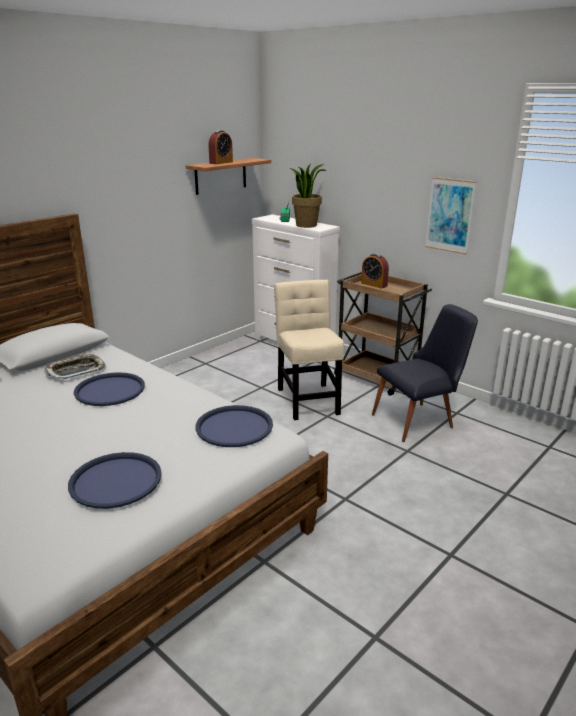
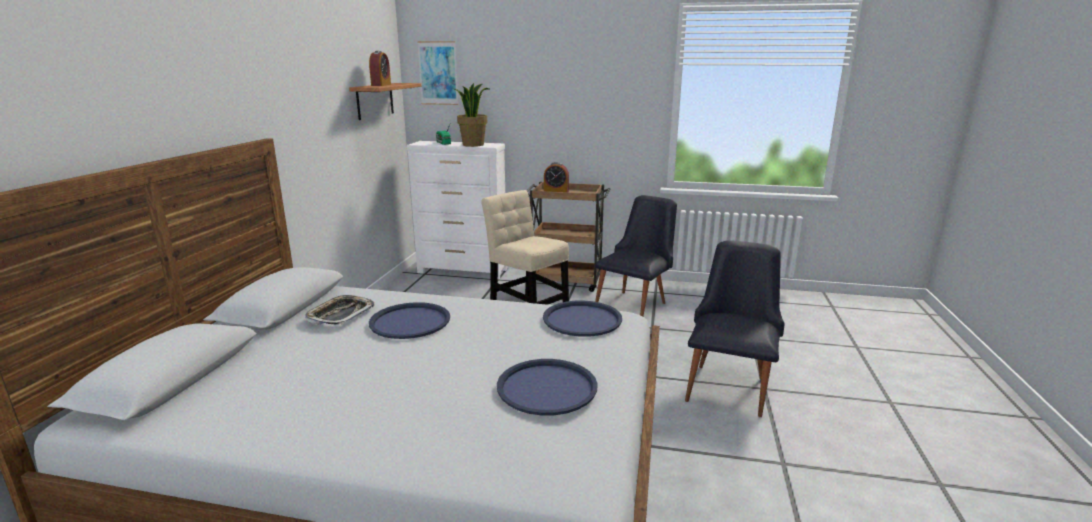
camera: 30 degrees left, 5 degrees down
(417, 537) = (729, 385): none -> black chair
(449, 215) = (619, 120): picture -> picture (438, 73)

